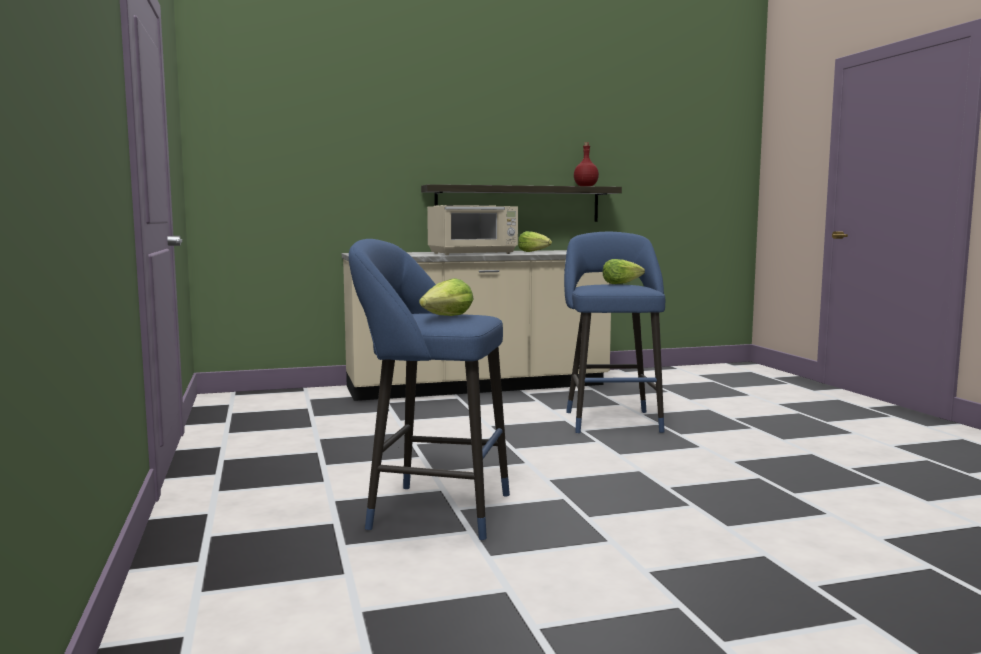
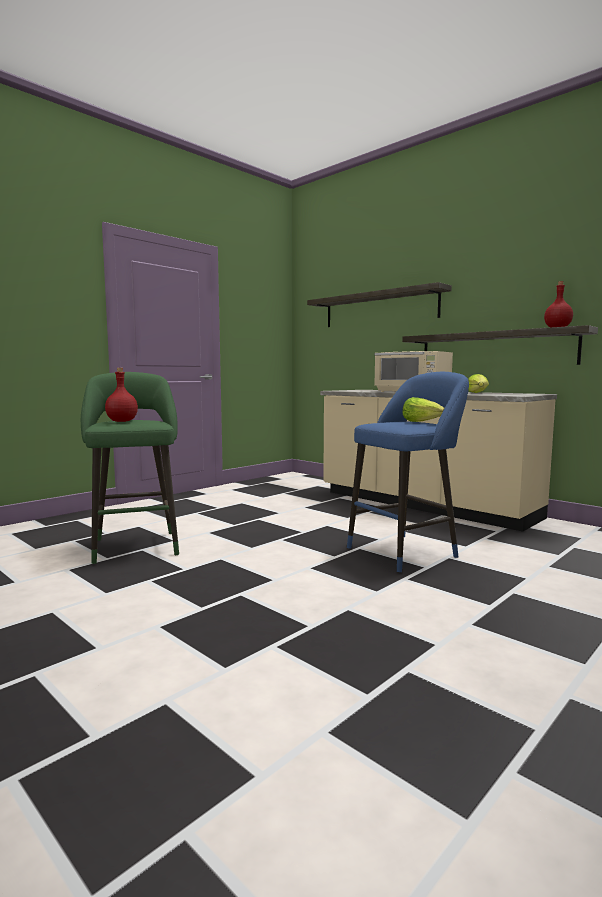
camera: 60 degrees right, 0 degrees up
(363, 143) = (379, 308): none -> shelf
(431, 510) = (136, 545): blue stool -> green stool
(447, 317) = (122, 421): lettuce -> red bottle

